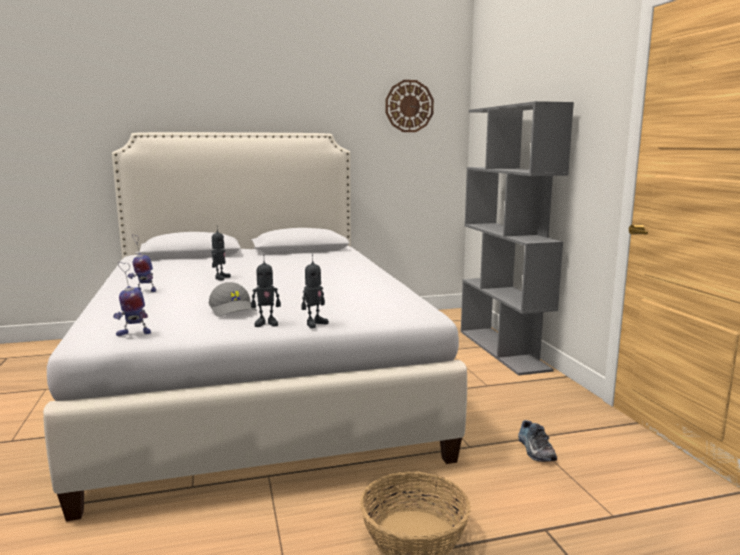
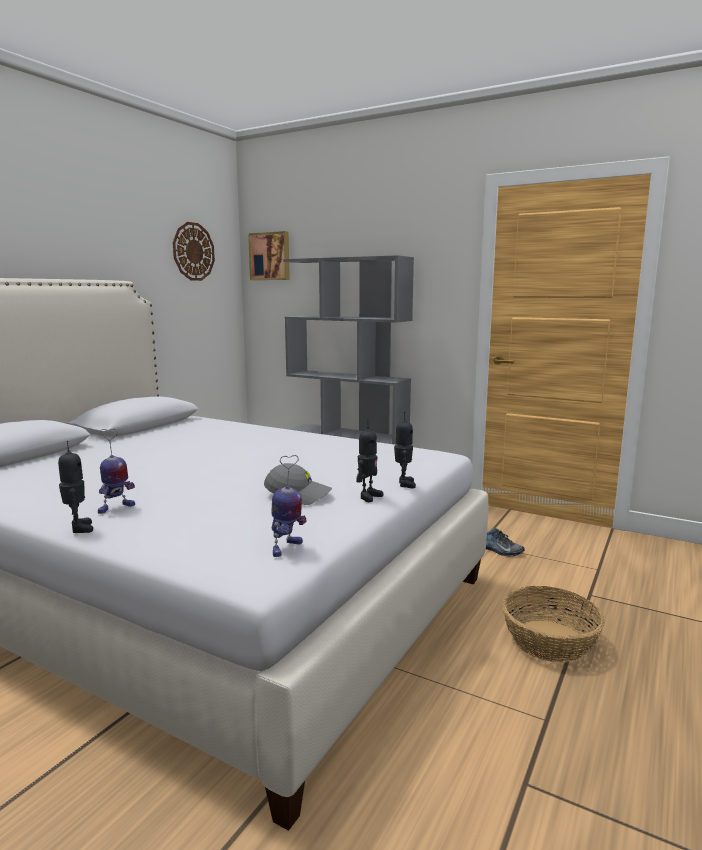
camera: 45 degrees left, 0 degrees up
(220, 278) = (162, 471): toy robot -> toy robot (78, 528)
(485, 107) = (270, 256): none -> picture

